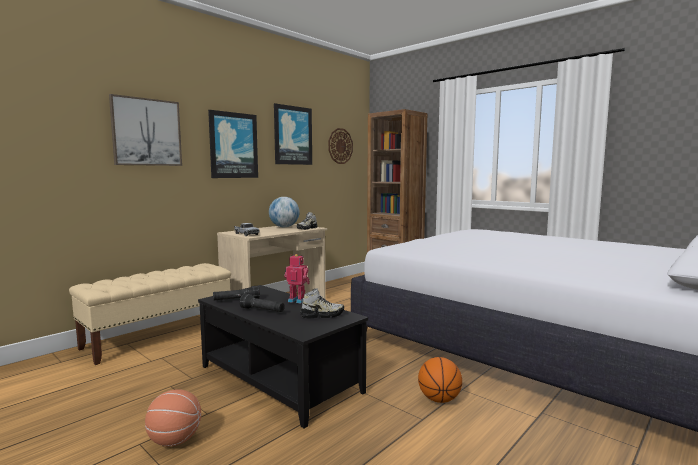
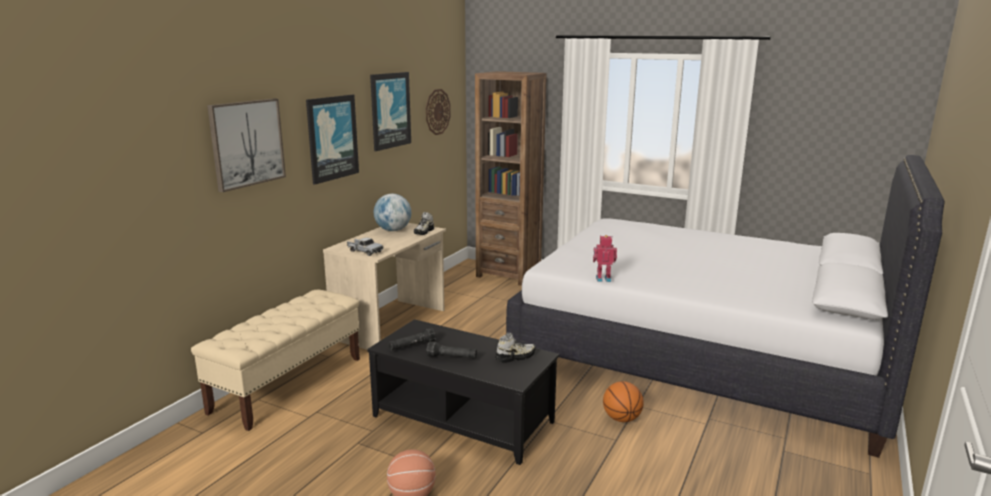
camera: 15 degrees left, 10 degrees up
(297, 300) = (474, 339): toy robot -> toy robot (603, 279)

